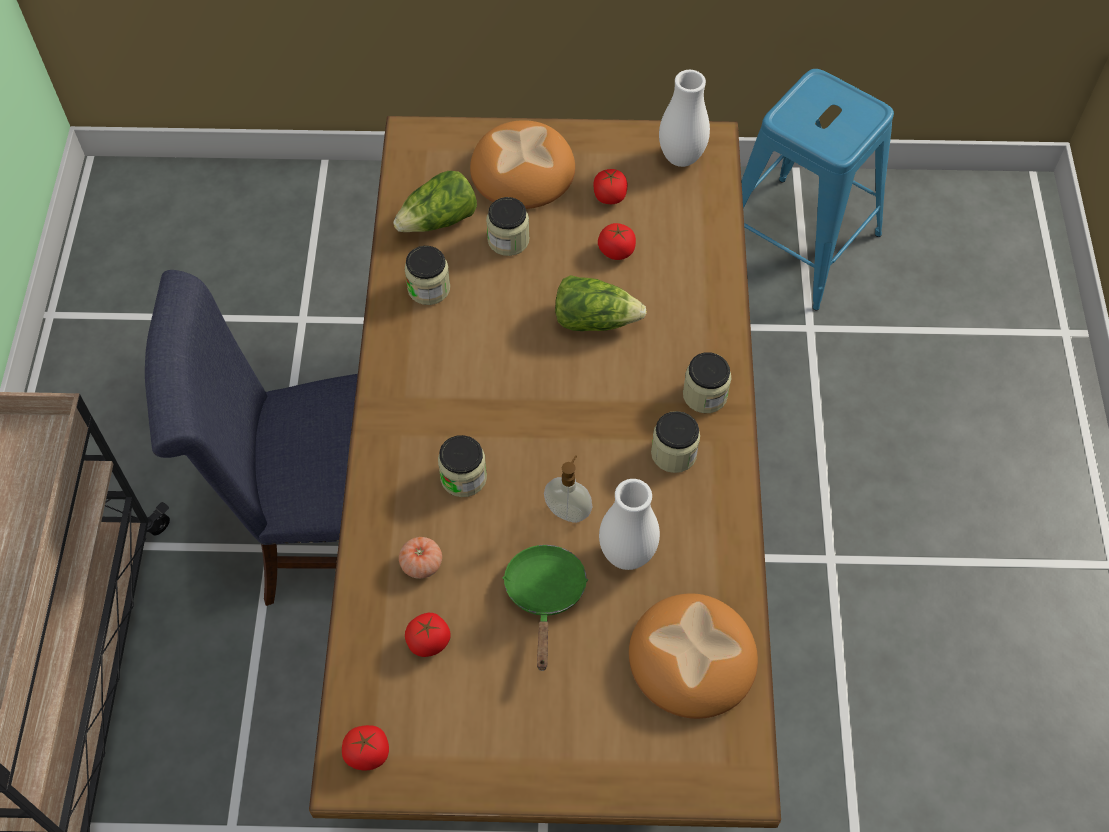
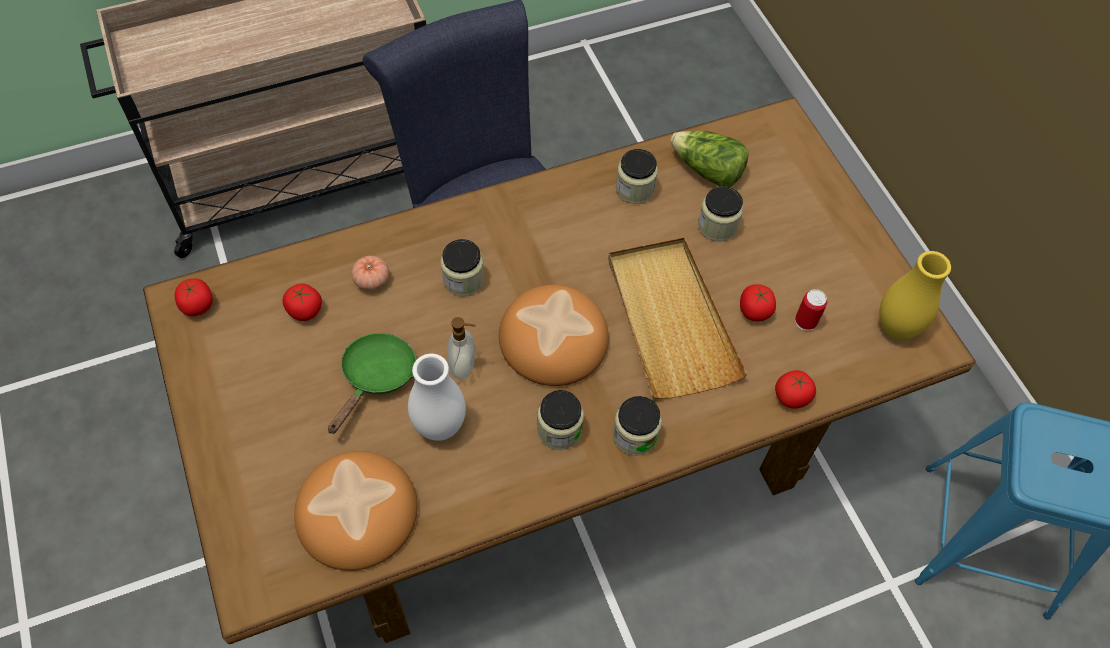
camera: 65 degrees right, 0 degrees up
(521, 172) = (797, 209): bread -> bread (552, 338)
(545, 596) = (376, 377): green frying pan -> green frying pan turned 45 degrees counterclockwise
(594, 319) = (670, 319): lettuce -> beige tray
(609, 196) = (812, 285): tomato -> tomato (791, 397)
(645, 218) = (806, 321): none -> can
(681, 158) = (896, 327): white vase -> yellow vase

